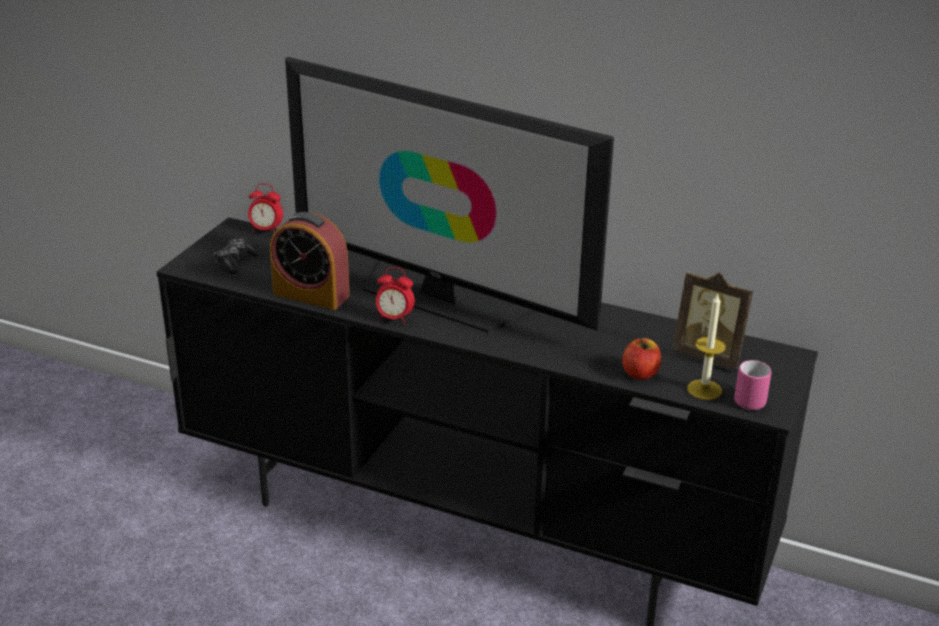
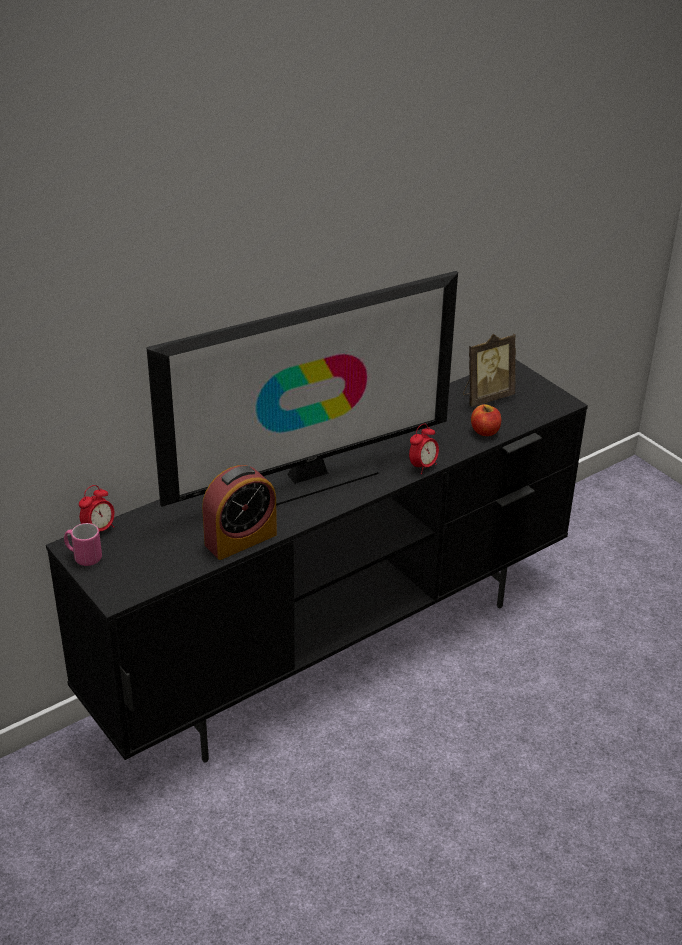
camera: 60 degrees left, 5 degrees up
(235, 262) = (140, 564): game controller -> none
(394, 319) = (319, 510): alarm clock -> alarm clock (423, 466)
(704, 389) = (523, 415): candle -> none
(747, 399) = (545, 404): pink mug -> pink mug (83, 557)

